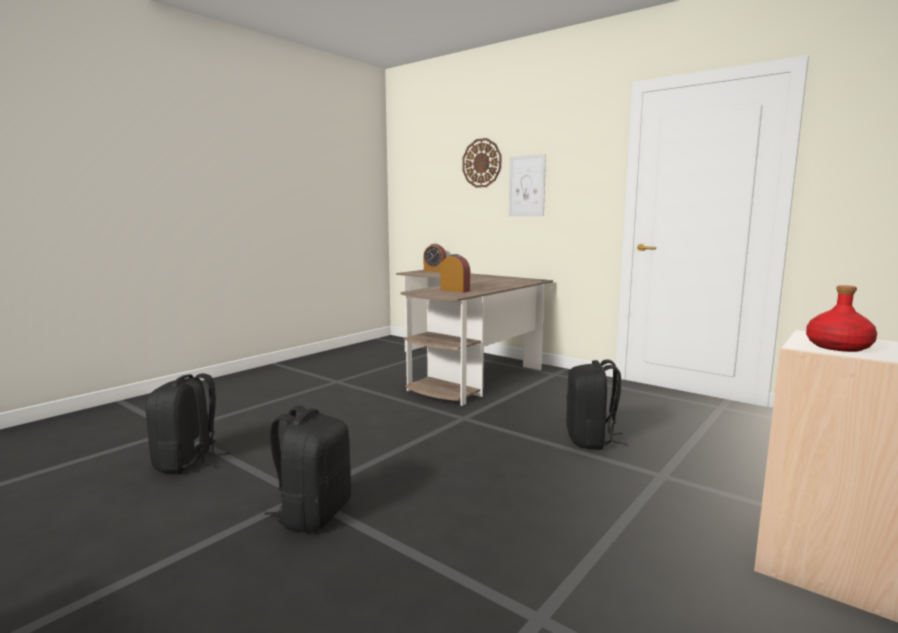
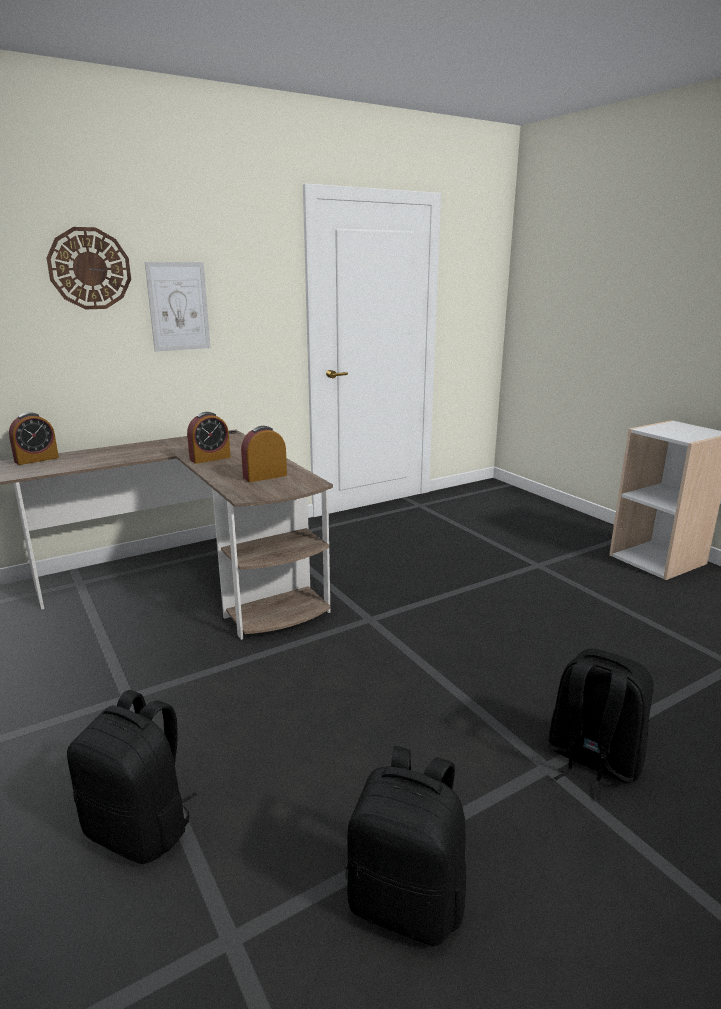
camera: 70 degrees left, 10 degrees up
(477, 283) = (210, 458): none -> alarm clock
(590, 440) = (461, 571): black backpack -> black backpack (141, 829)
(838, 347) = (685, 434): red bottle -> none

